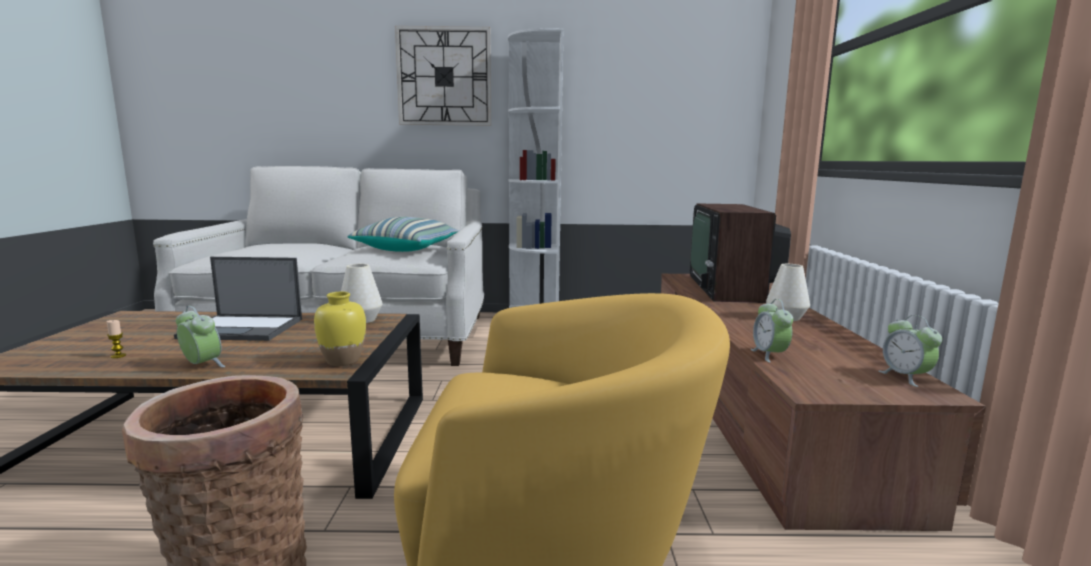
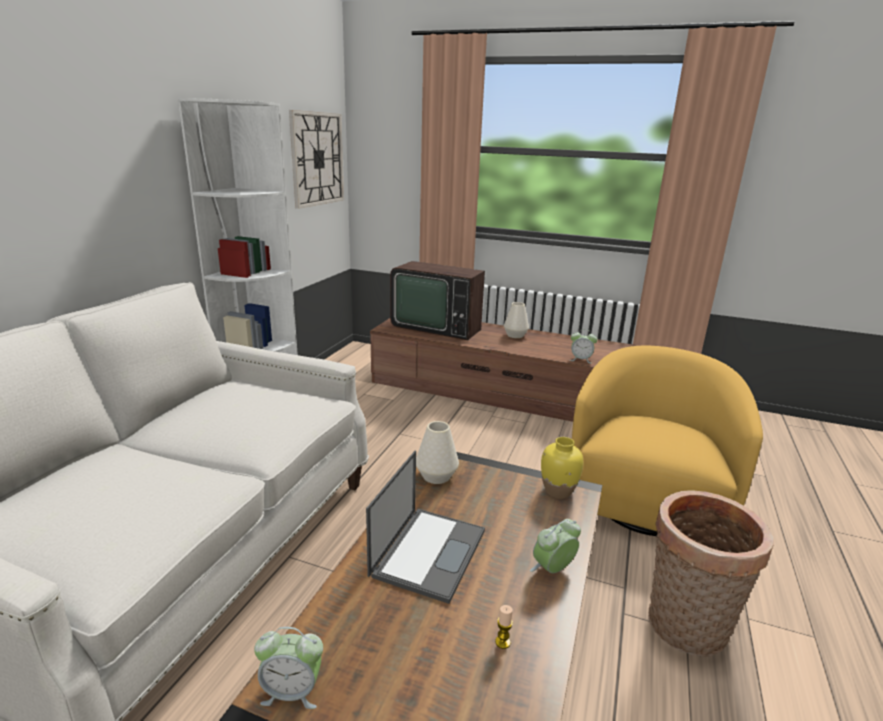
camera: 70 degrees left, 10 degrees up
(407, 249) = (261, 401): pillow -> none
(444, 77) = (107, 149): wall clock -> wall clock (317, 159)
(905, 377) = (616, 346): alarm clock -> alarm clock (292, 691)

